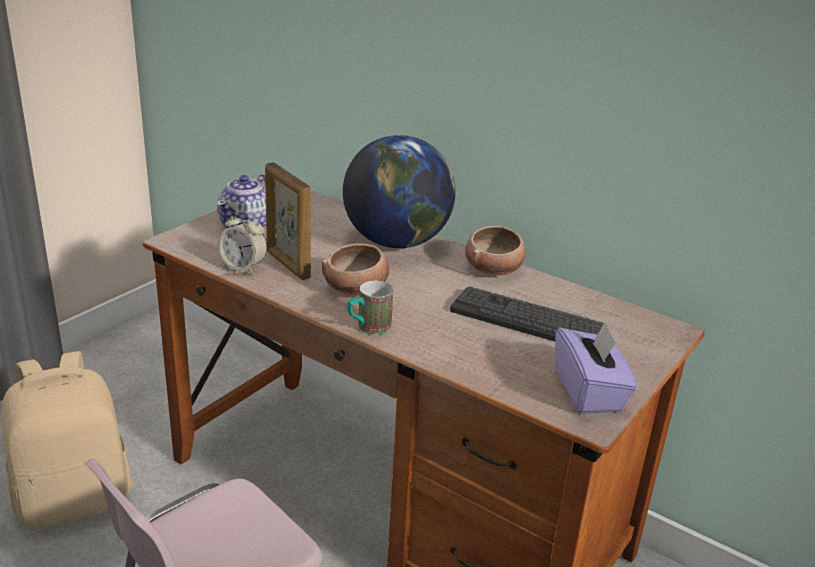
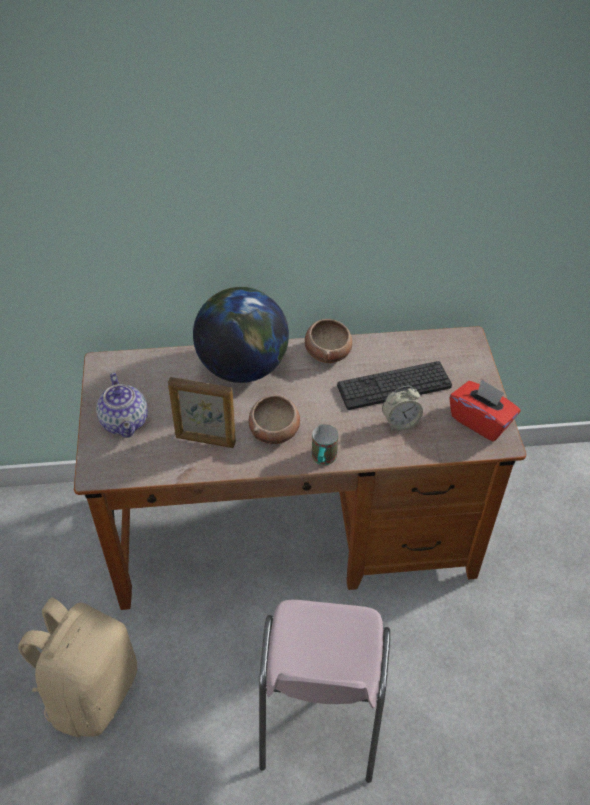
camera: 40 degrees left, 20 degrees up
(243, 267) = (180, 464): alarm clock -> alarm clock (400, 422)
(589, 392) = (480, 421): purple tissue box -> red tissue box

